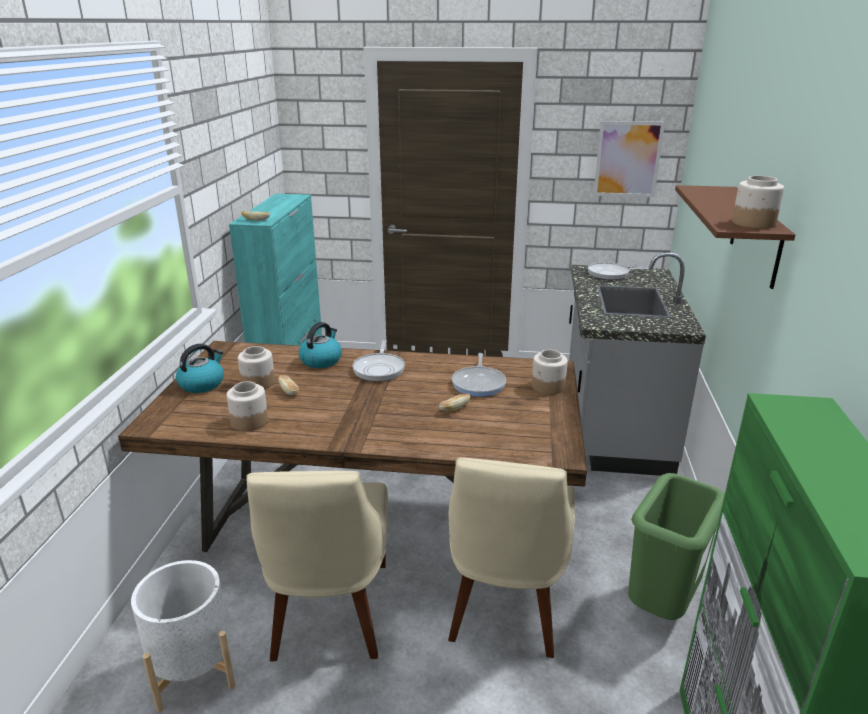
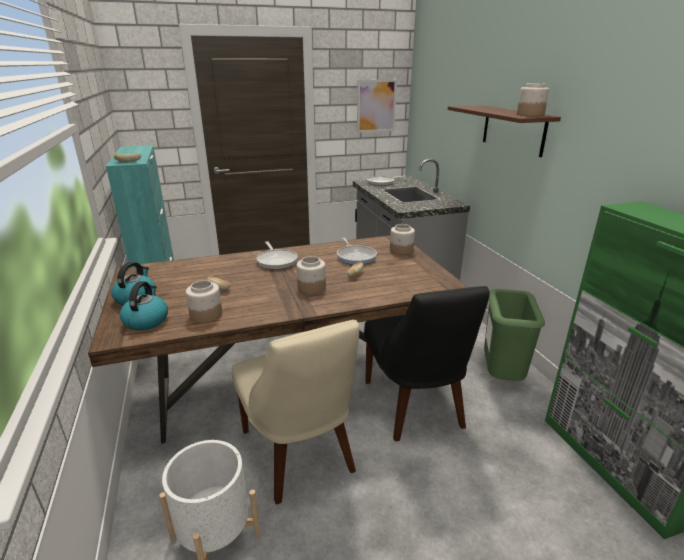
camera: 25 degrees left, 0 degrees up
(257, 382) = (186, 287): jar -> jar (311, 288)
(321, 360) = (225, 263): kettle -> kettle (146, 320)
(505, 606) = (415, 407): beige chair -> black chair

